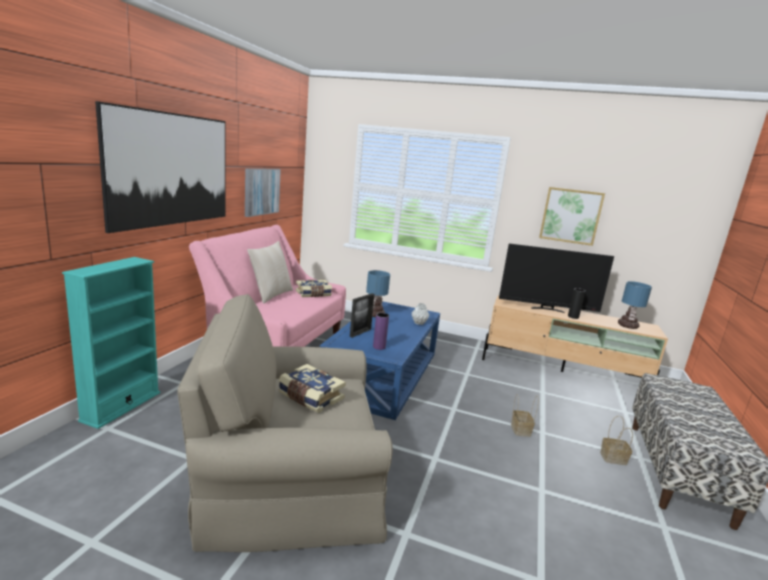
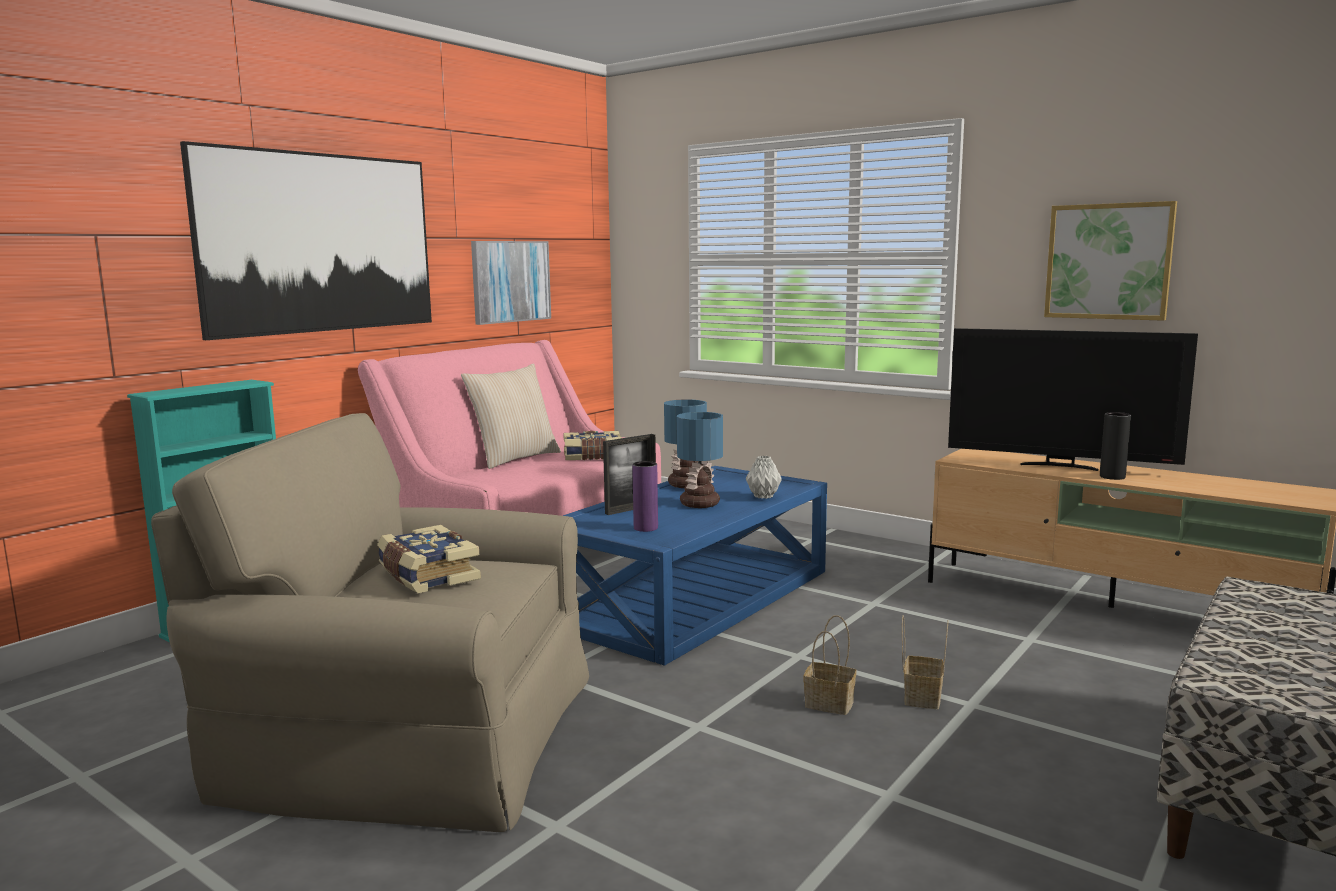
camera: 20 degrees right, 5 degrees down
(614, 458) = (1118, 760): basket -> basket (831, 703)
(627, 325) = (1245, 490): table lamp -> table lamp (700, 503)

